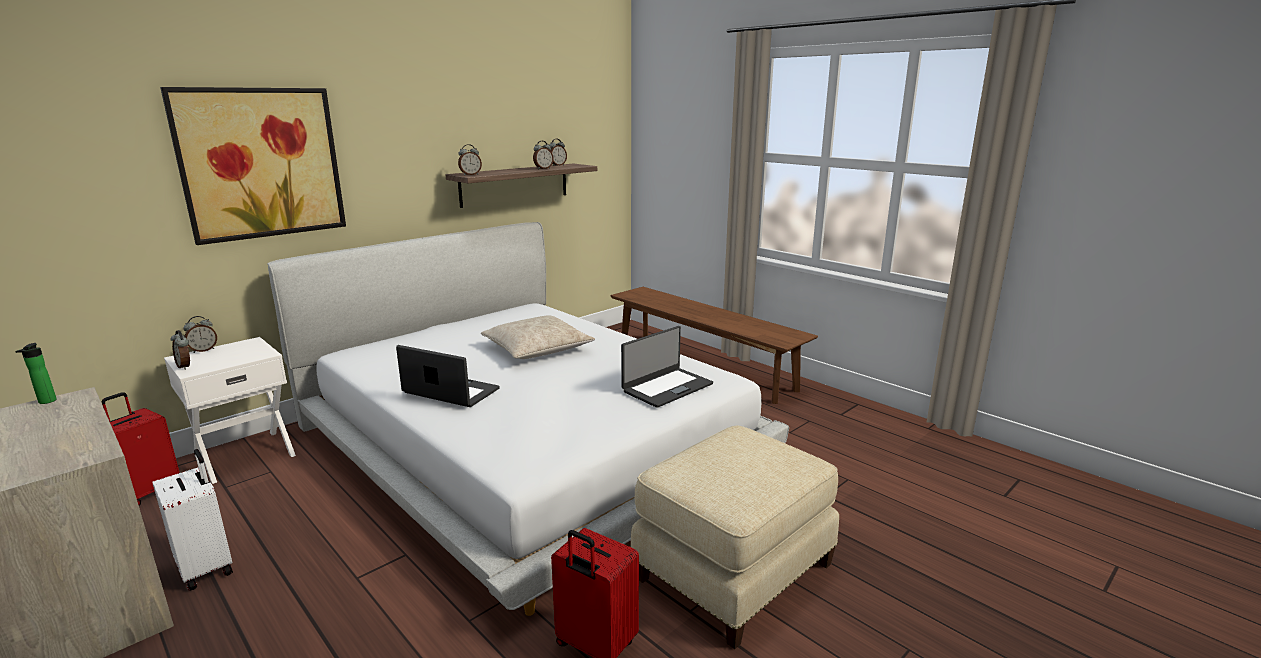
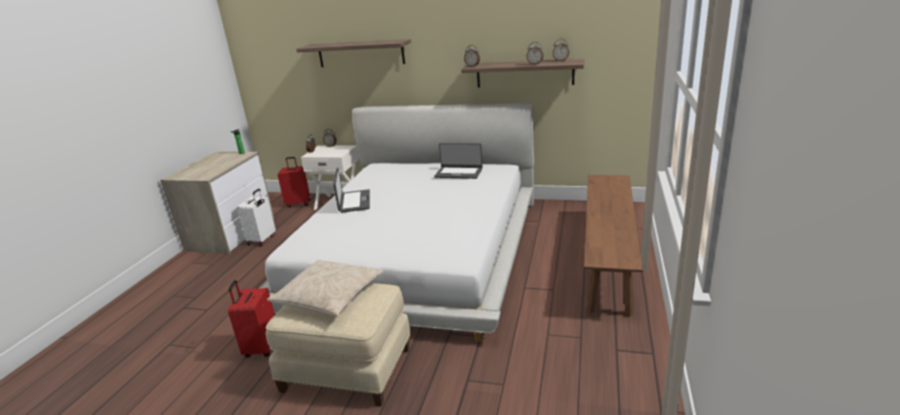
camera: 60 degrees right, 5 degrees up
(261, 163) = (360, 53): picture -> shelf
(537, 349) = (435, 195): beige pillow -> beige pillow (328, 296)
(666, 387) = (421, 246): laptop -> laptop (458, 173)

